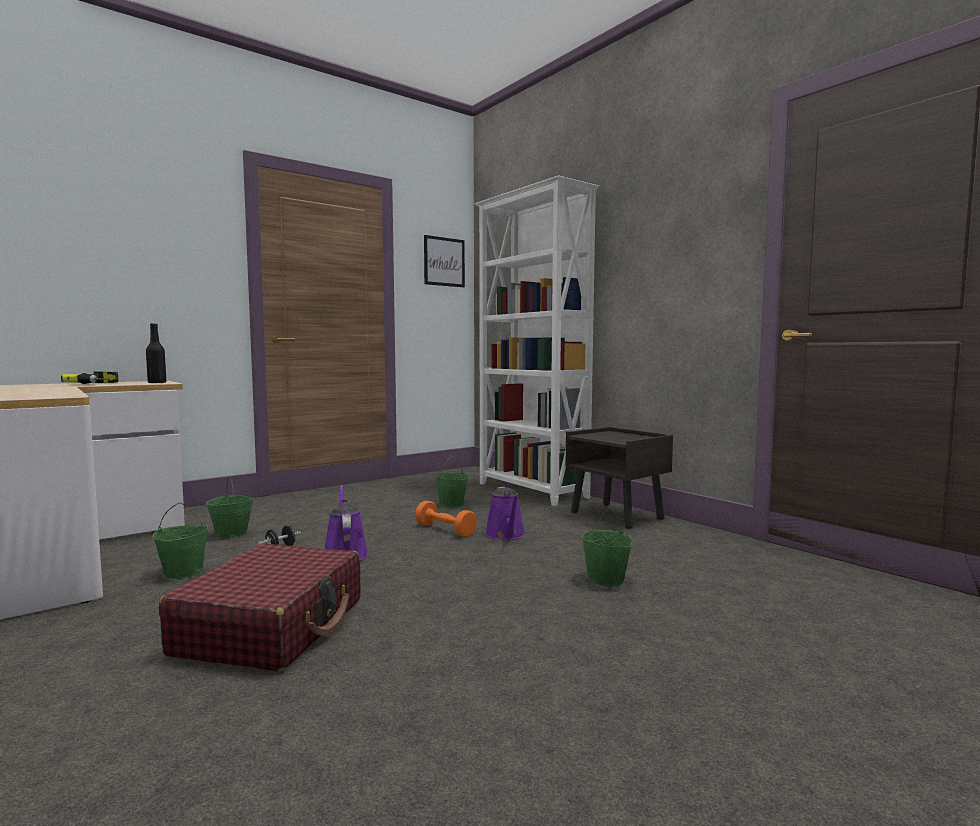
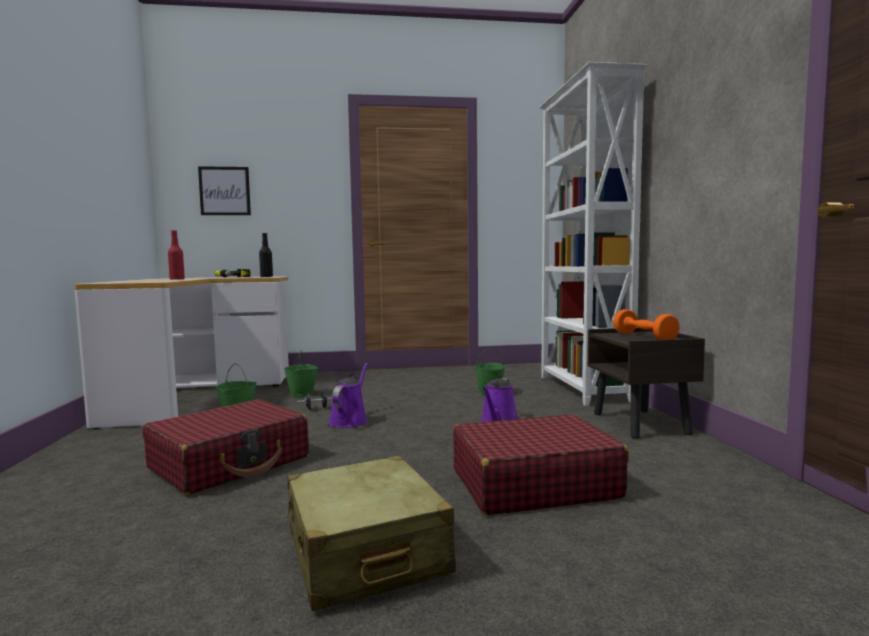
camera: 30 degrees right, 0 degrees up
(42, 390) = (177, 279): none -> red bottle
(444, 262) = (529, 167): picture -> picture (225, 191)
(445, 530) = (452, 413): orange dumbbell -> orange dumbbell (644, 337)
(557, 670) = (365, 552): none -> beige suitcase
(606, 580) = (533, 484): green bucket -> red suitcase

